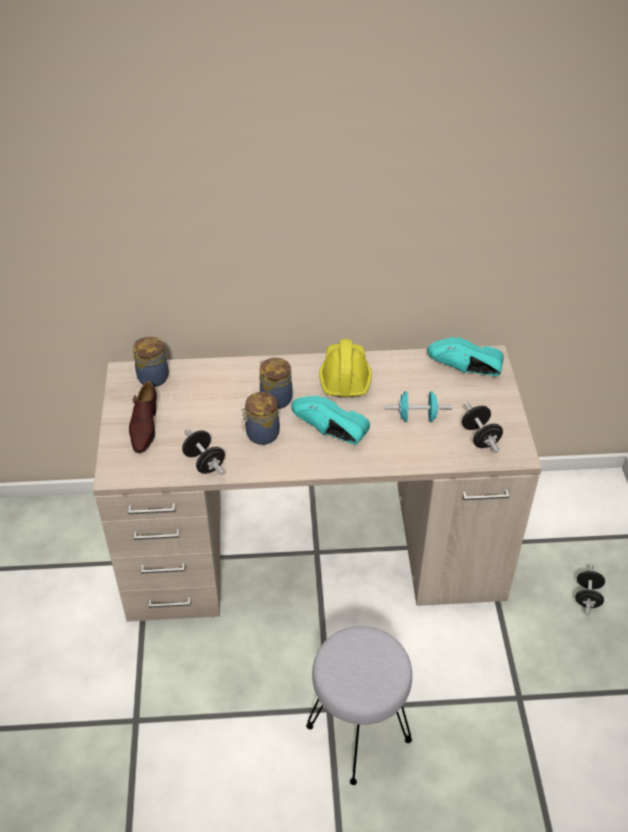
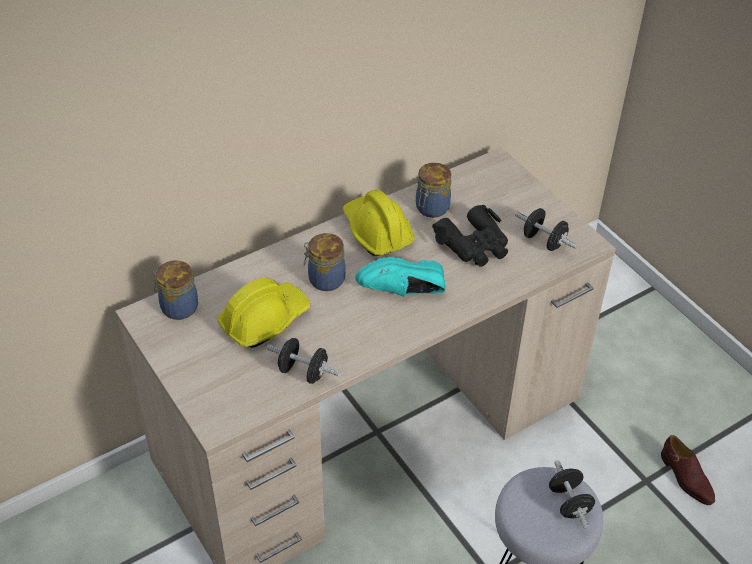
camera: 30 degrees left, 0 degrees up
(144, 427) = (210, 362): brown shoe -> brown shoe (686, 478)
(206, 411) = (264, 320): none -> yellow hard hat
(261, 434) = (339, 321): jar -> jar (431, 208)
(417, 417) = (474, 245): turquoise dumbbell -> black binoculars
(465, 370) = (484, 184): turquoise shoe -> none
(587, 597) = (642, 364): black dumbbell -> black dumbbell (569, 503)

